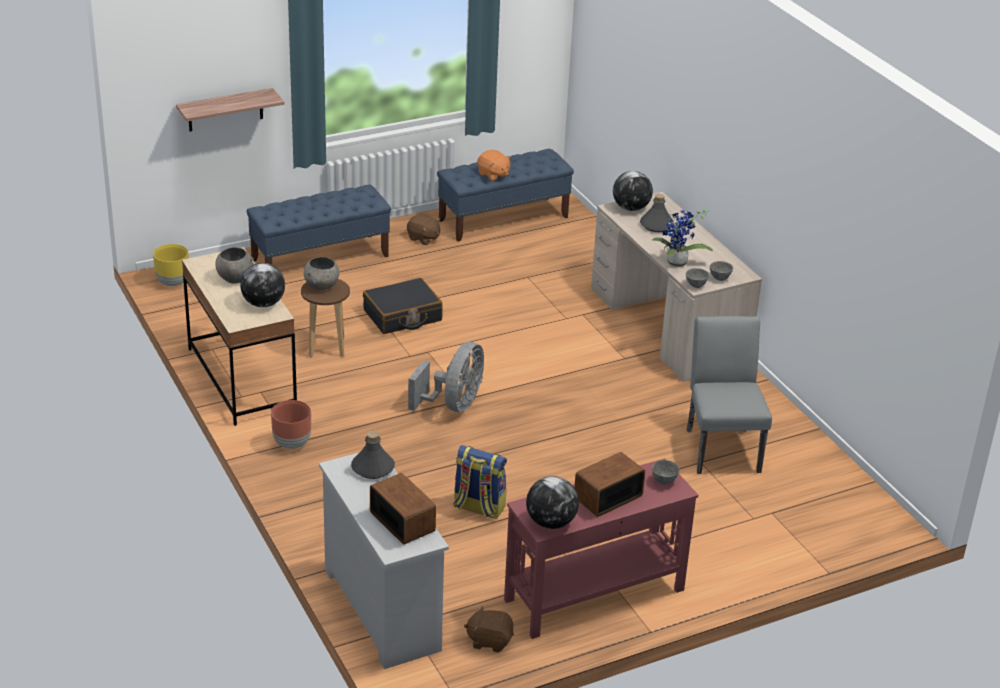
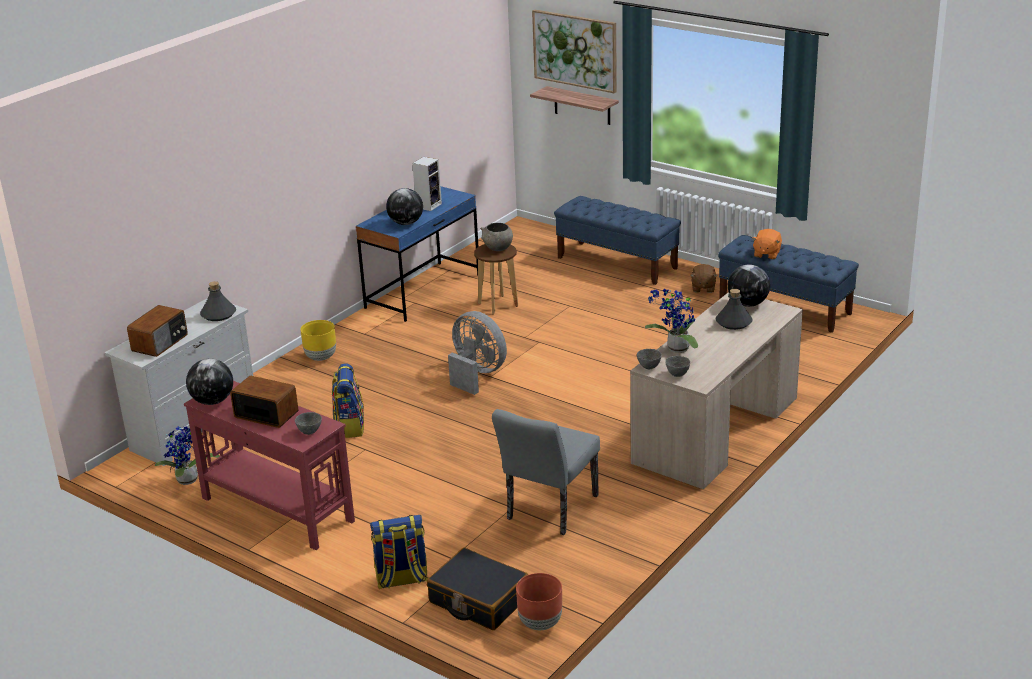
camera: 65 degrees right, 5 degrees down
(172, 282) = (515, 230): yellow planter -> yellow planter (320, 357)
(214, 51) = (575, 50): none -> picture
(235, 278) = (429, 205): grey bowl -> speaker
(241, 379) = (423, 291): beige desk -> blue desk
(291, 443) = (363, 333): brown planter -> brown planter (540, 623)
(402, 316) = (577, 317): black suitcase -> black suitcase (478, 600)
(453, 405) = (476, 374): grey fan -> grey fan turned 135 degrees counterclockwise
(489, 640) = (188, 481): brown plush toy -> potted plant
(721, 446) = (548, 511): grey chair -> grey chair turned 150 degrees clockwise
(766, 555) = (401, 579): none -> backpack

